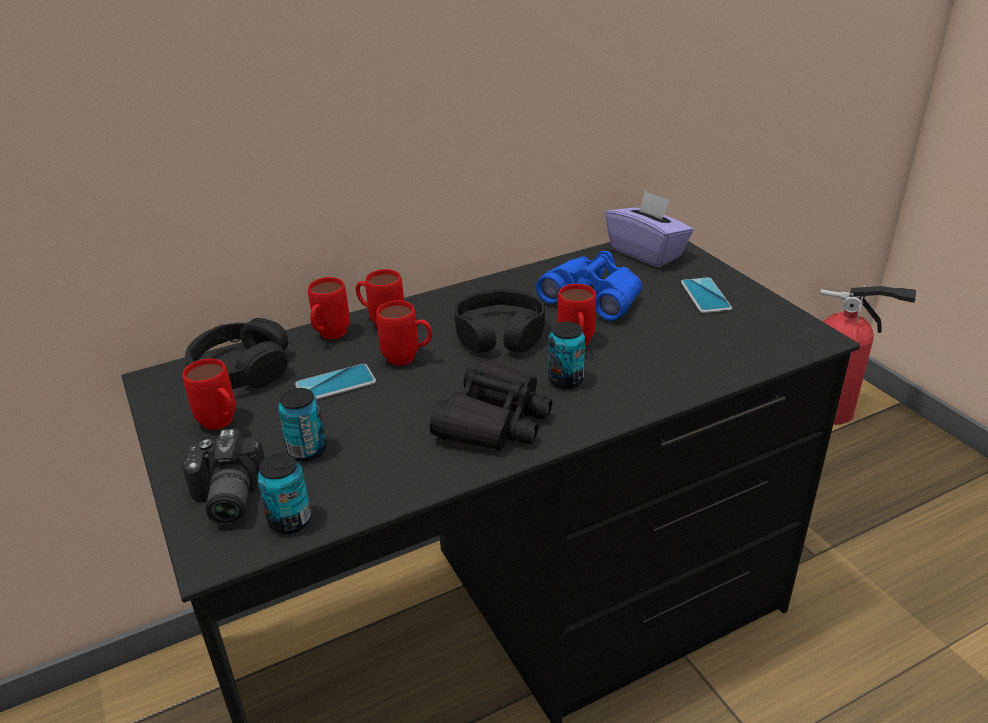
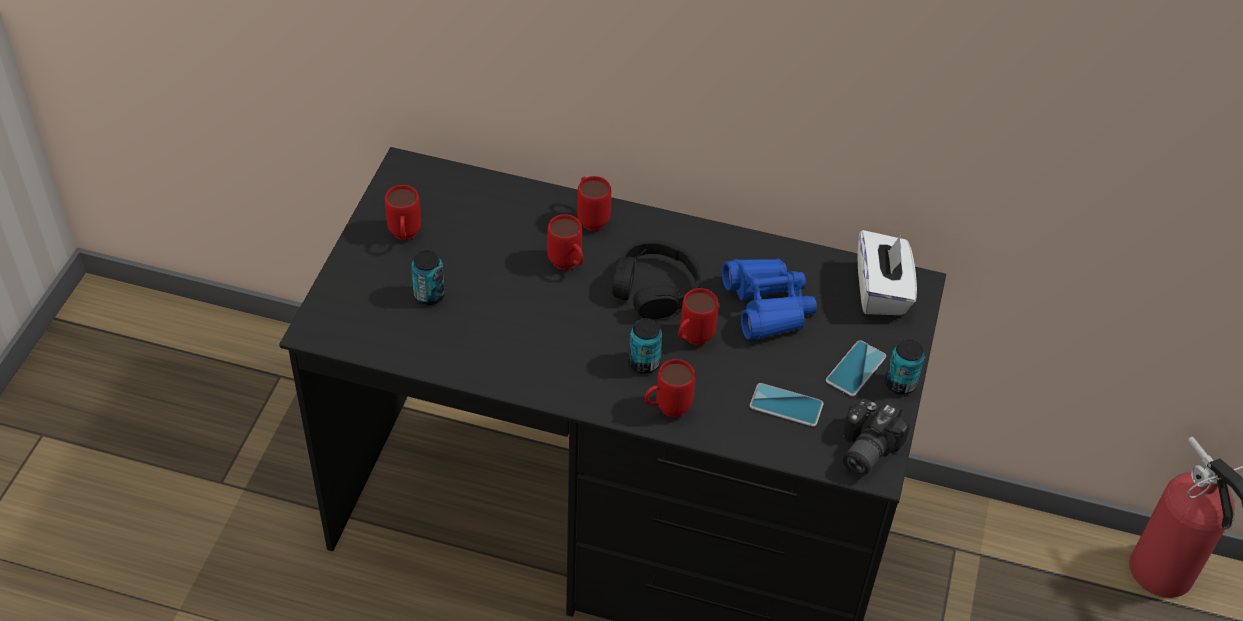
camera: 40 degrees right, 15 degrees up
(224, 499) = (354, 296): camera -> camera (863, 449)
(241, 370) = (459, 196): black headphones -> none
(290, 521) = (371, 338): can -> can (900, 384)
(329, 337) = (543, 206): red mug -> red mug (666, 410)
(335, 384) = (501, 253): phone -> phone (786, 405)
(494, 420) = (558, 358): black binoculars -> none
(647, 252) = (881, 291): purple tissue box -> white tissue box

